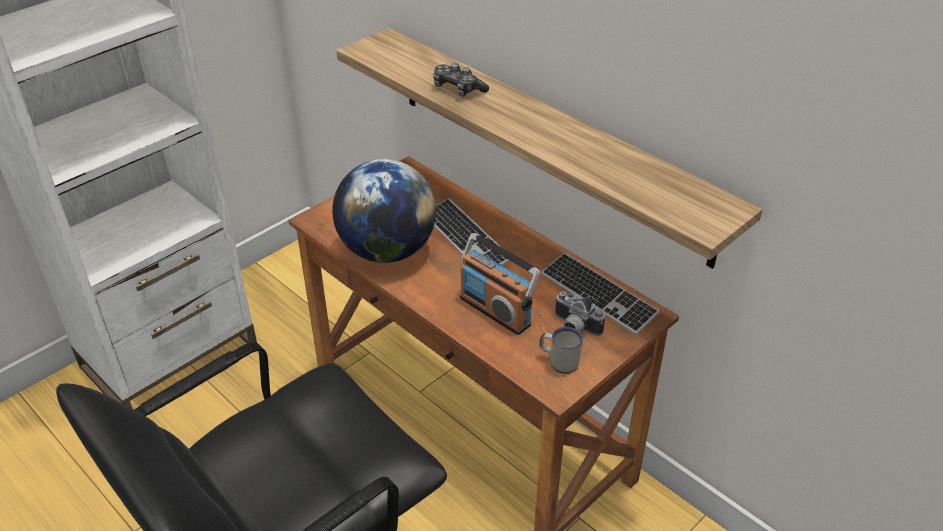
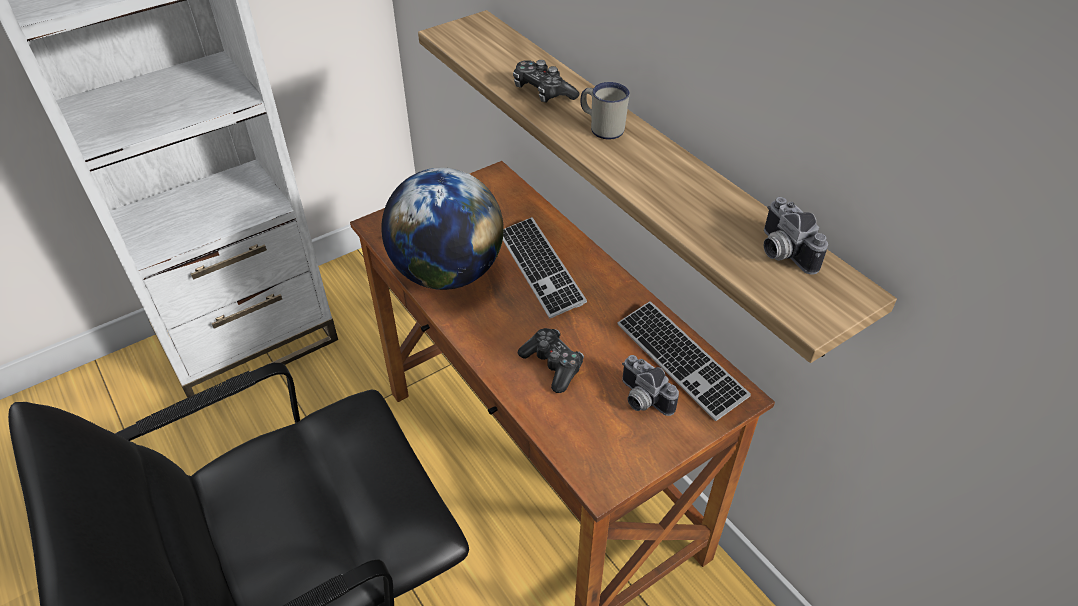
camera: 10 degrees right, 5 degrees up
(496, 310) = (553, 365): radio -> game controller
(559, 361) = (613, 444): white mug -> white mug (602, 128)
(673, 187) = (781, 252): none -> camera

